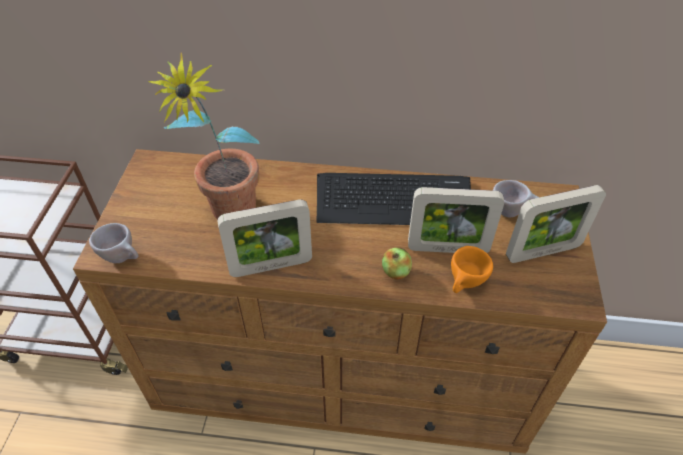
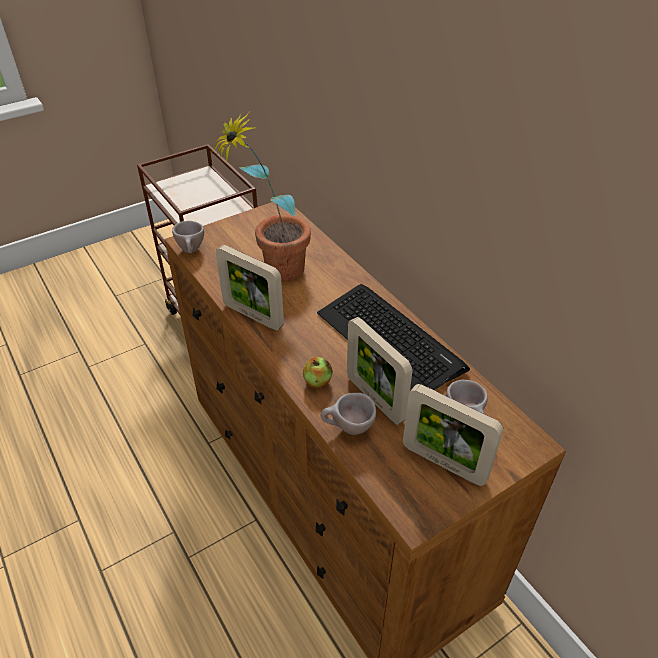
camera: 50 degrees right, 5 degrees down
(464, 285) = (348, 429): orange cup -> beige cup

